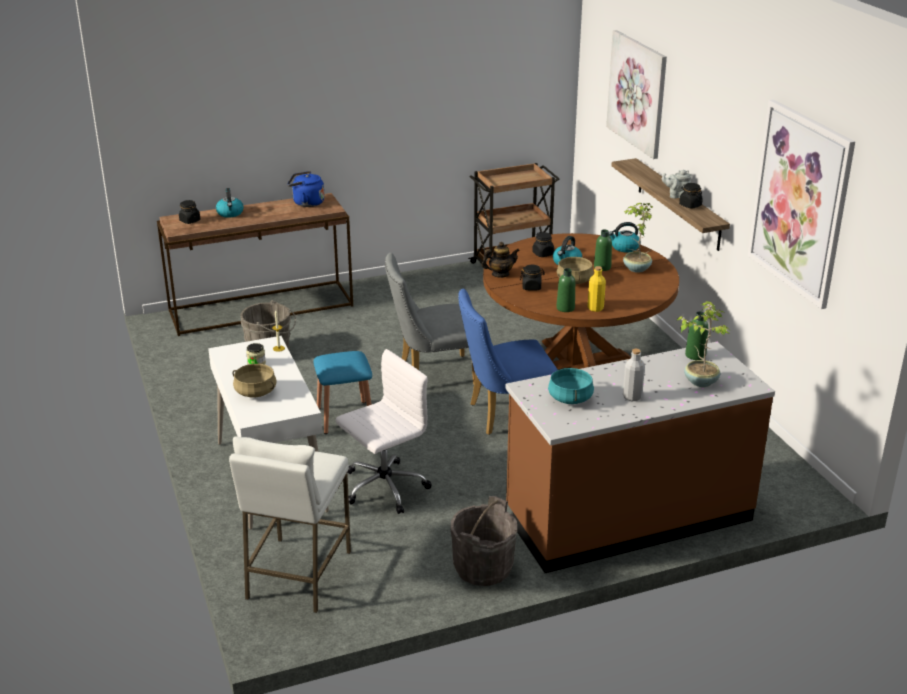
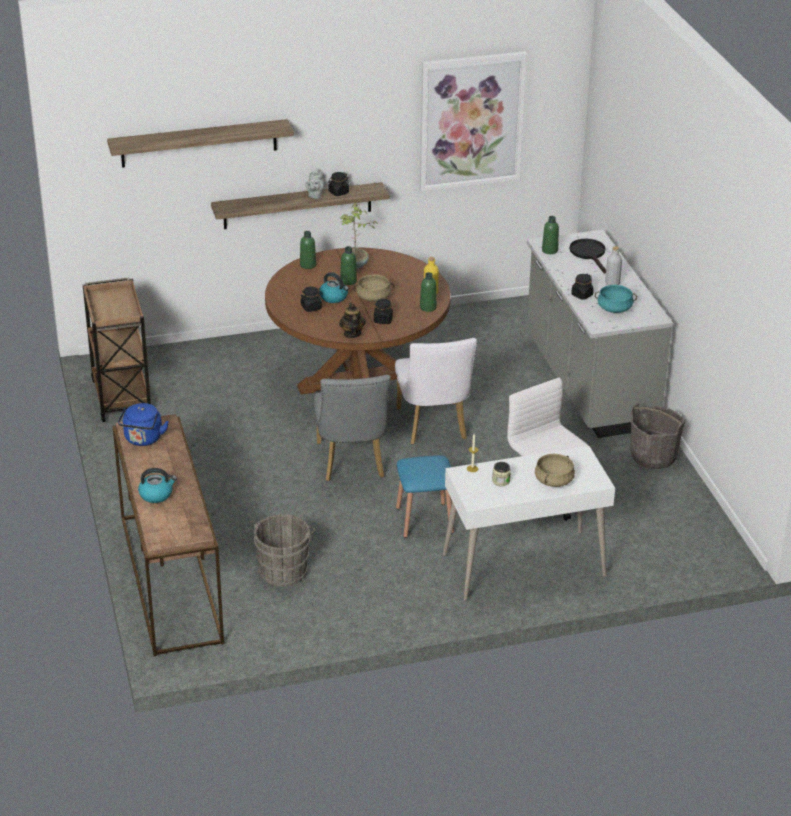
camera: 85 degrees left, 5 degrees up
(189, 221) = (170, 524): black jar -> black jar (582, 295)
(298, 575) = (667, 548): white stool -> none
(505, 415) = (433, 427): blue chair -> white chair
(624, 247) = (308, 265): kettle -> green bottle
(627, 516) = (588, 383): brown counter -> grey counter
(637, 93) = (199, 143): picture -> shelf
(700, 381) = (589, 254): potted plant -> black frying pan

